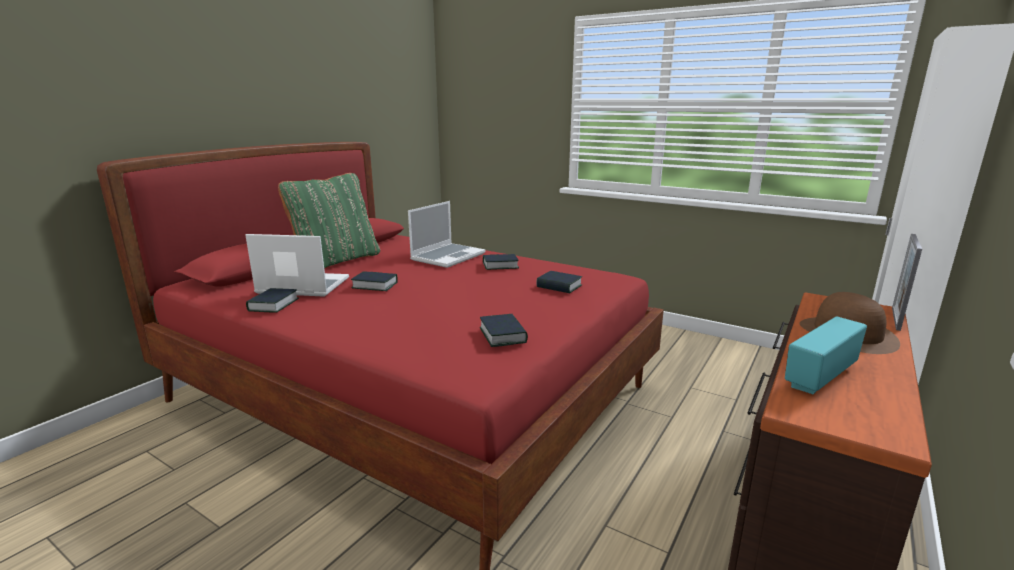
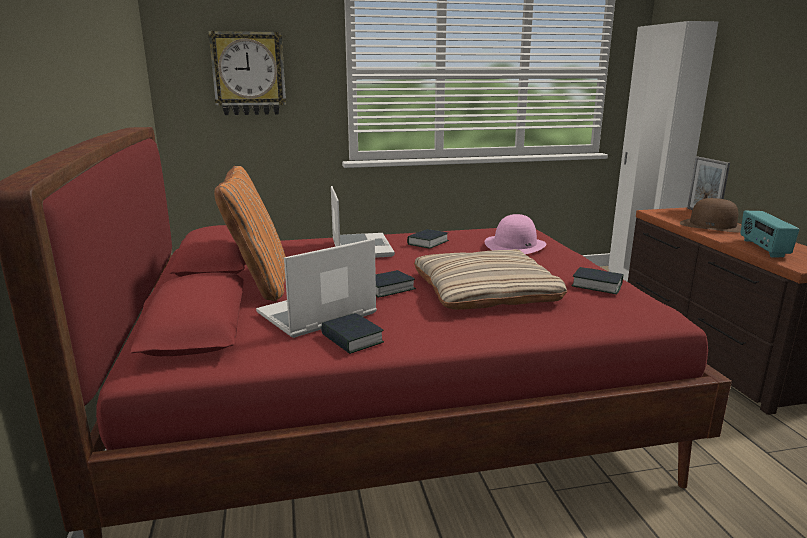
camera: 45 degrees left, 0 degrees up
(336, 261) = (259, 283): green pillow -> orange pillow
(423, 307) = (484, 289): none -> beige pillow
(497, 105) = (249, 74): none -> wall clock
(559, 286) = (515, 245): book -> pink hat

